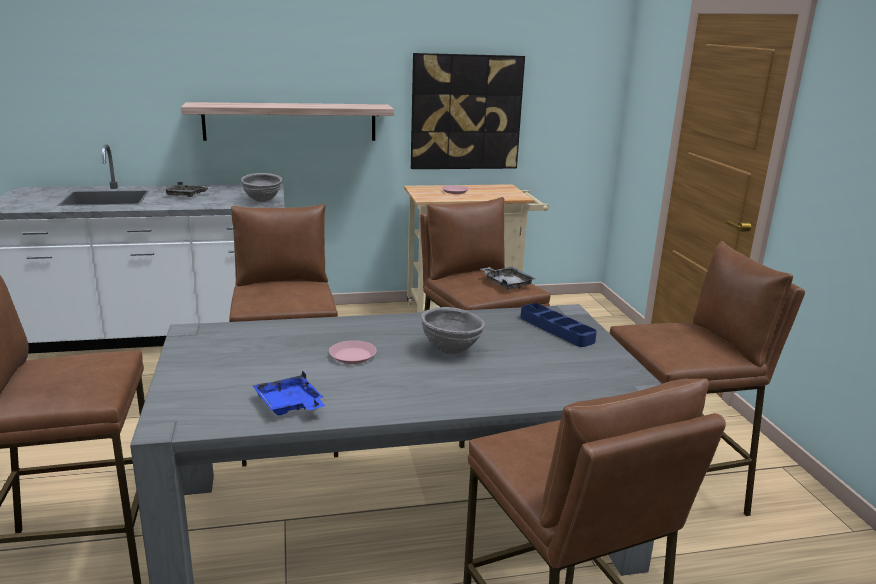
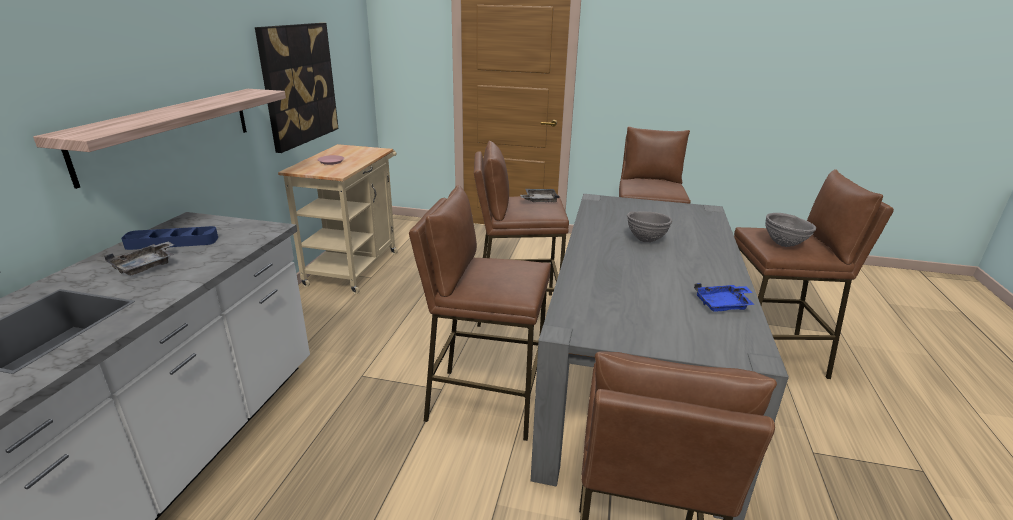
camera: 65 degrees left, 5 degrees up
(262, 201) = (253, 230): grey bowl -> grey bowl (784, 245)
(352, 356) = (643, 271): pink plate -> none
(556, 329) = (621, 207): blue tray -> blue tray (172, 242)

